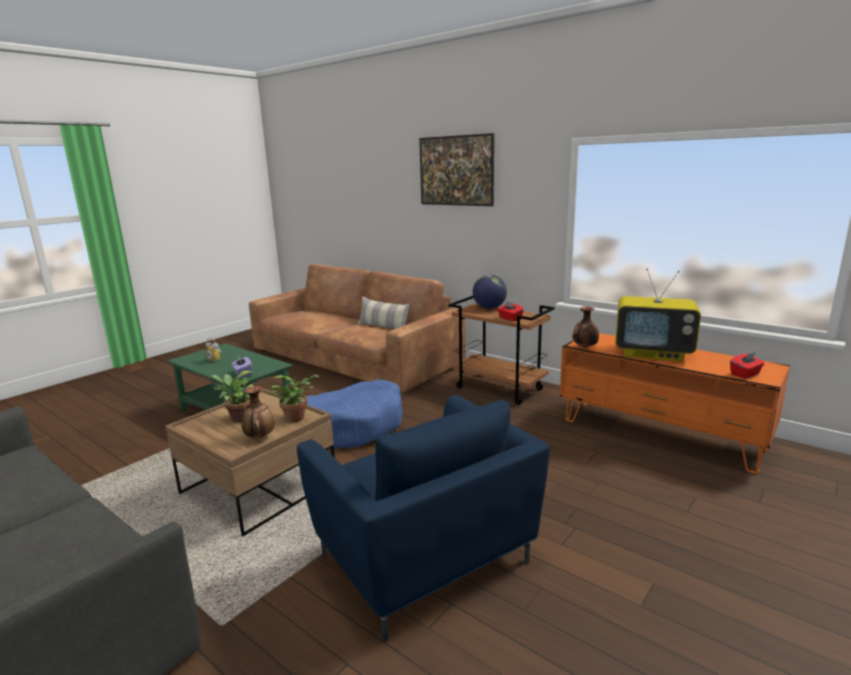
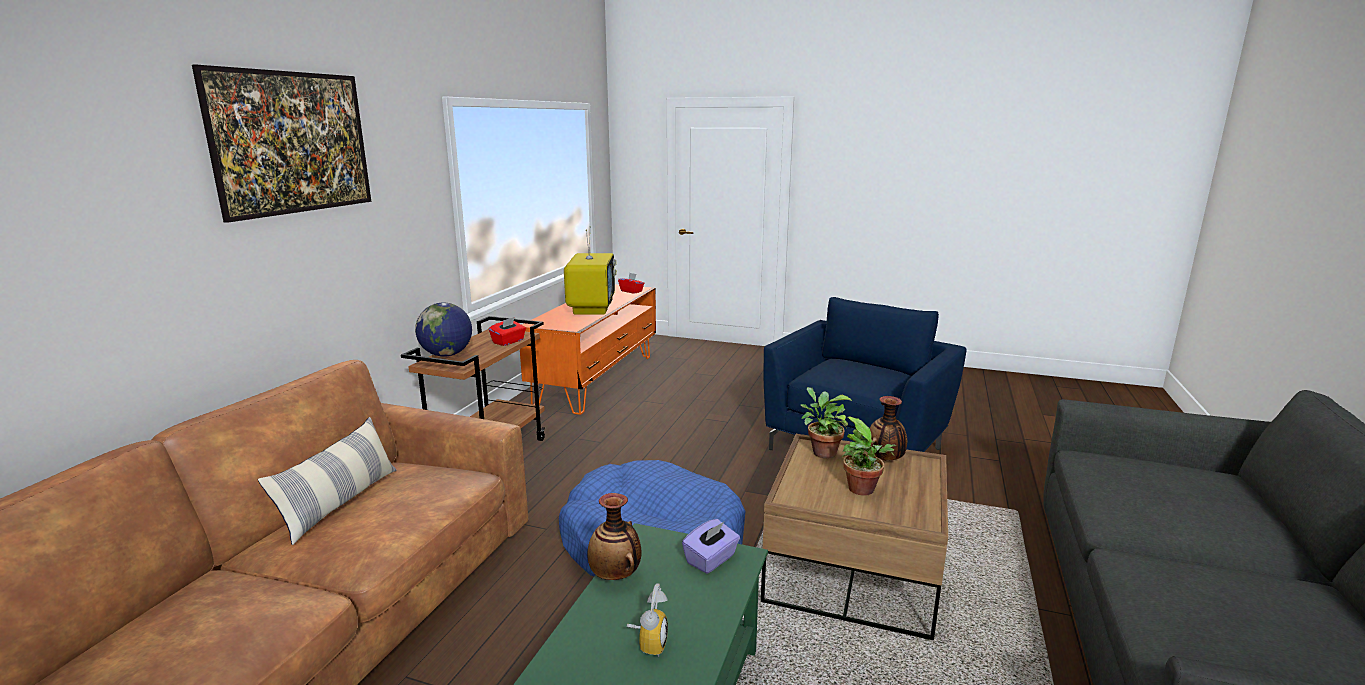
camera: 110 degrees left, 0 degrees up
(585, 347) = (581, 325): vase -> vase (615, 576)

